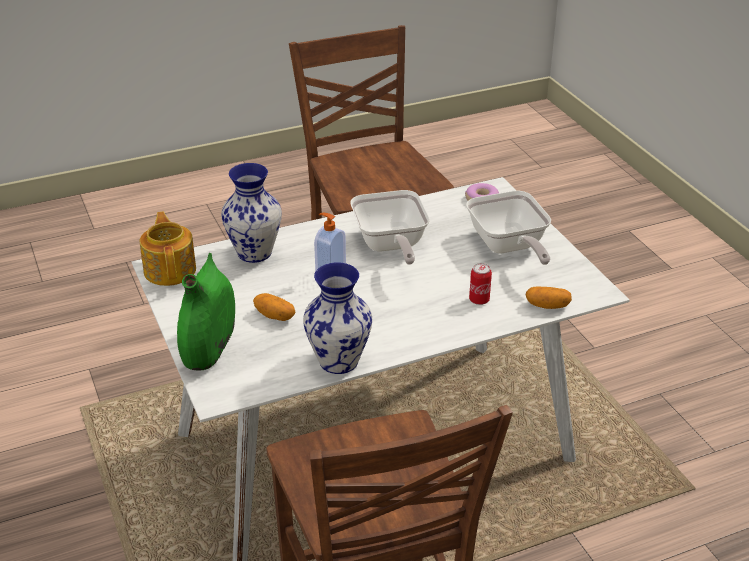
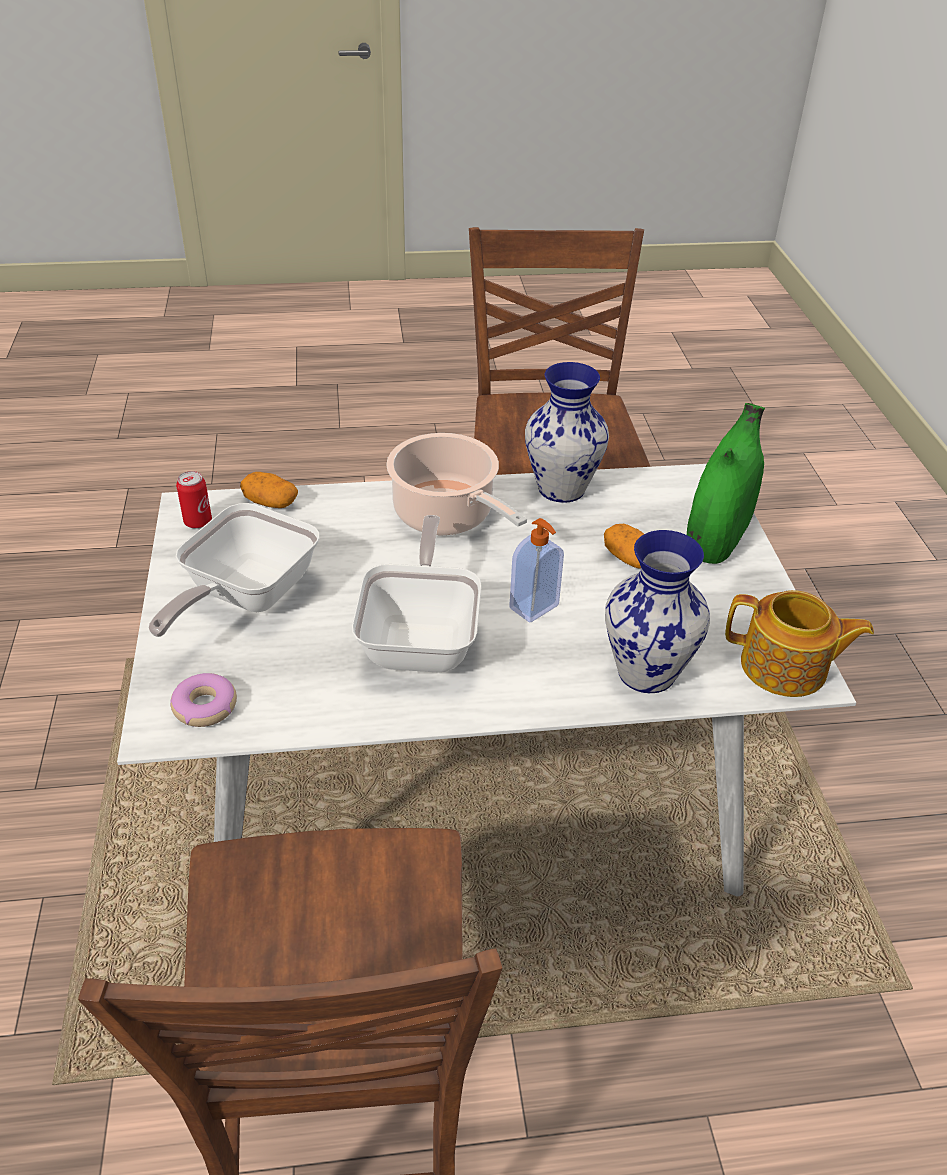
camera: 165 degrees left, 5 degrees up
(170, 269) = (785, 668): teapot -> teapot turned 75 degrees counterclockwise
(416, 322) = (447, 515): none -> cooking pot
(479, 300) = (349, 527): can -> can (198, 522)
(508, 247) = (244, 597): frying pan -> frying pan turned 150 degrees counterclockwise

